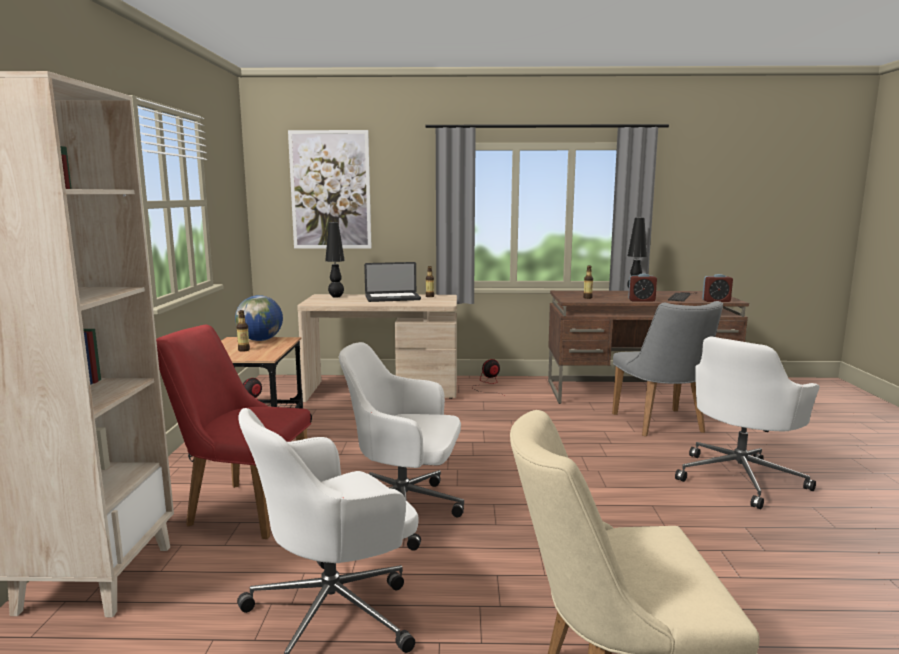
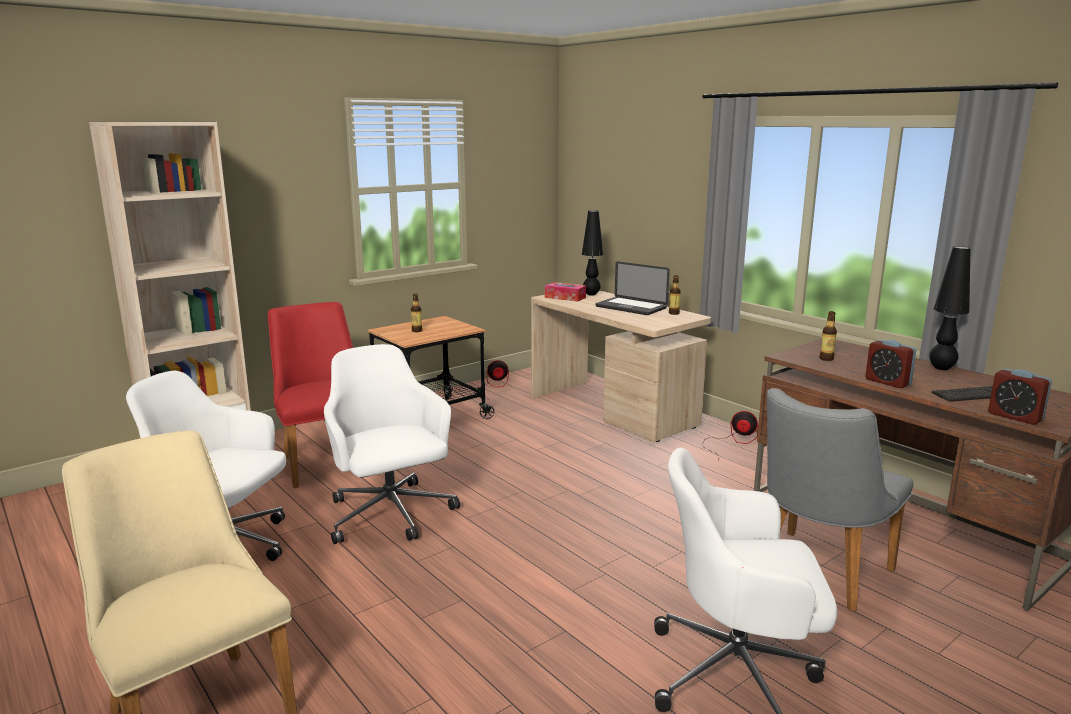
camera: 50 degrees right, 5 degrees up
(260, 340) = (452, 325): globe -> none
(325, 301) = (565, 297): none -> tissue box
(330, 190) = (620, 172): picture -> none

